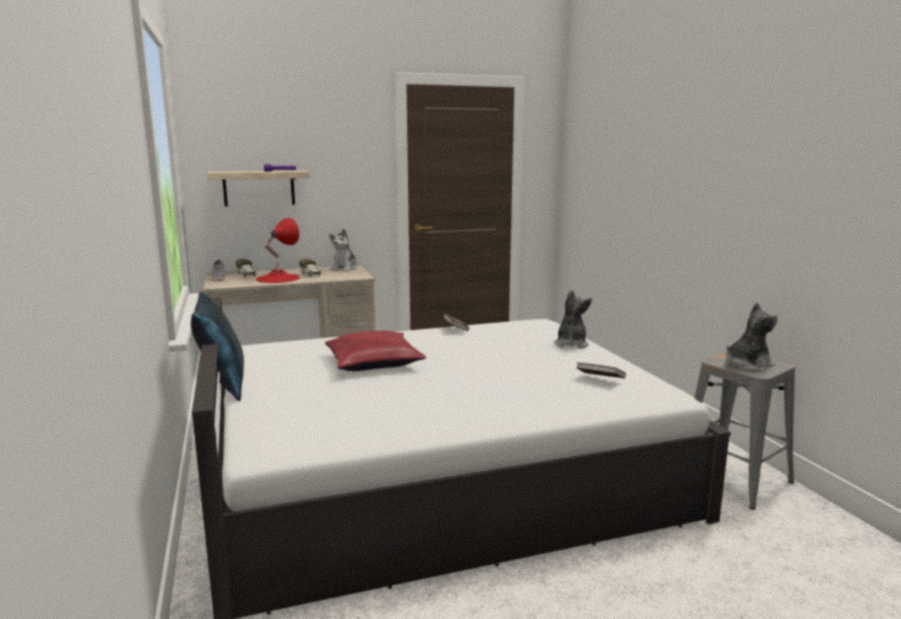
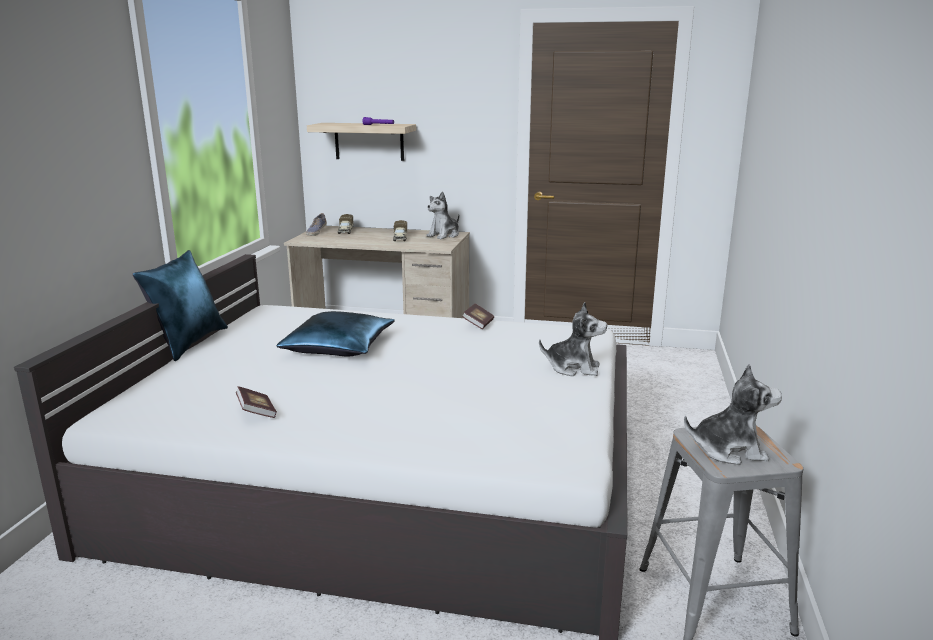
camera: 30 degrees right, 5 degrees up
(278, 278) = (364, 239): red table lamp -> none
(373, 362) = (339, 346): red pillow -> blue pillow
(571, 344) = (573, 368): plush toy -> plush toy turned 60 degrees clockwise
(600, 379) = (519, 421): book -> book (256, 412)

